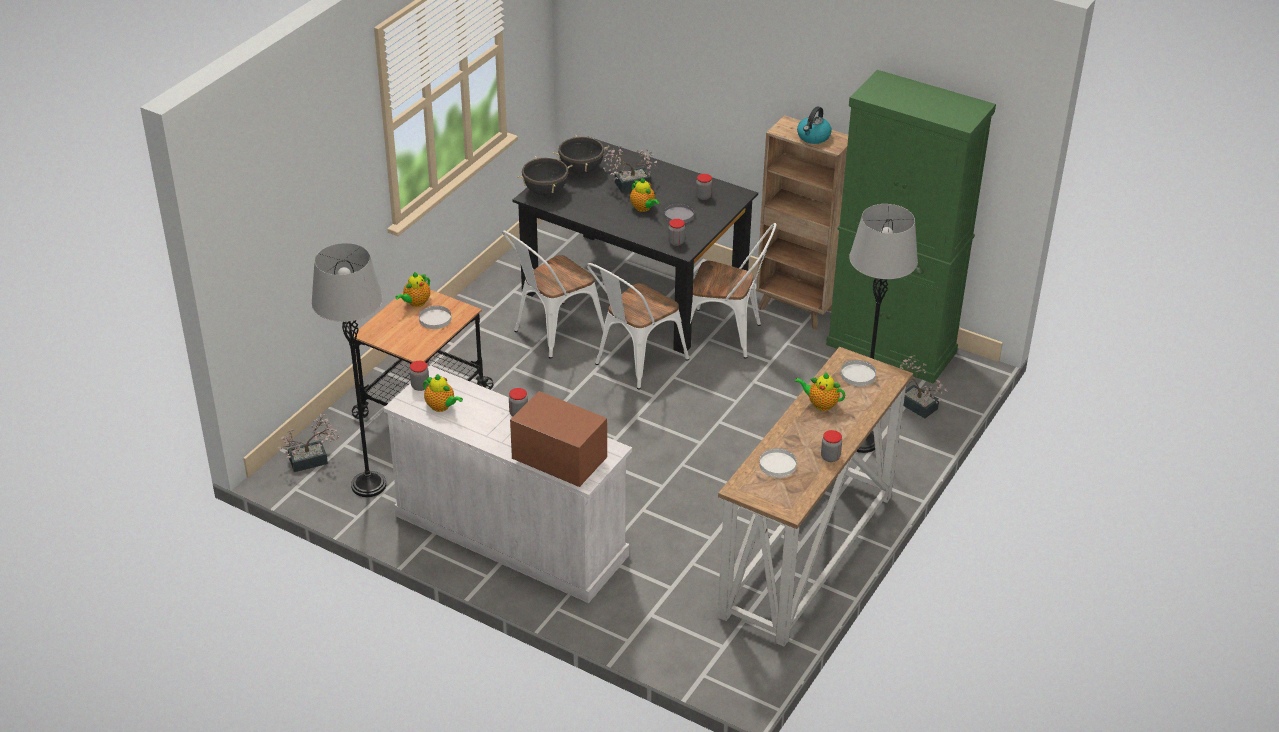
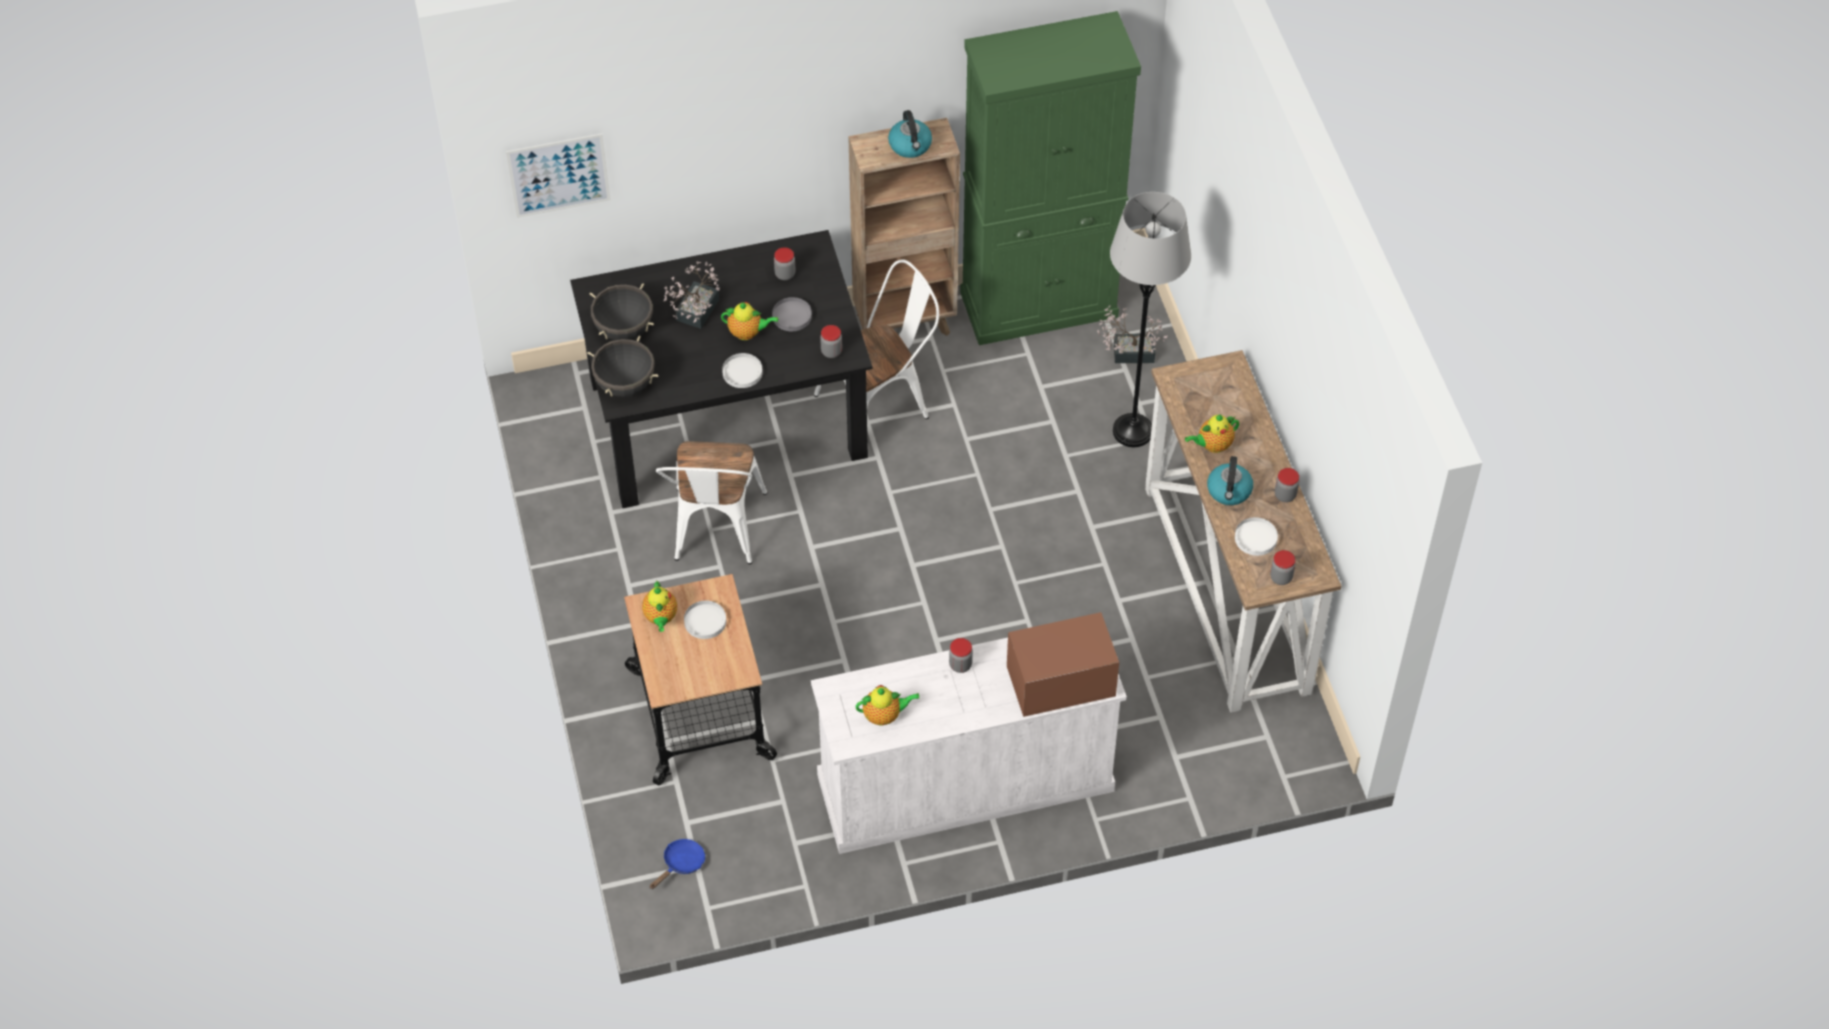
camera: 45 degrees left, 15 degrees up
(313, 460) = (681, 864): potted plant -> blue frying pan
(369, 485) = (771, 844): grey floor lamp -> none
(420, 386) = (834, 710): jar -> jar (1281, 577)
(598, 47) = (558, 175): none -> picture
(634, 363) = (837, 506): white chair -> none
(796, 432) = (1229, 491): none -> kettle
(858, 375) = (1204, 388): white plate -> white plate (742, 372)

